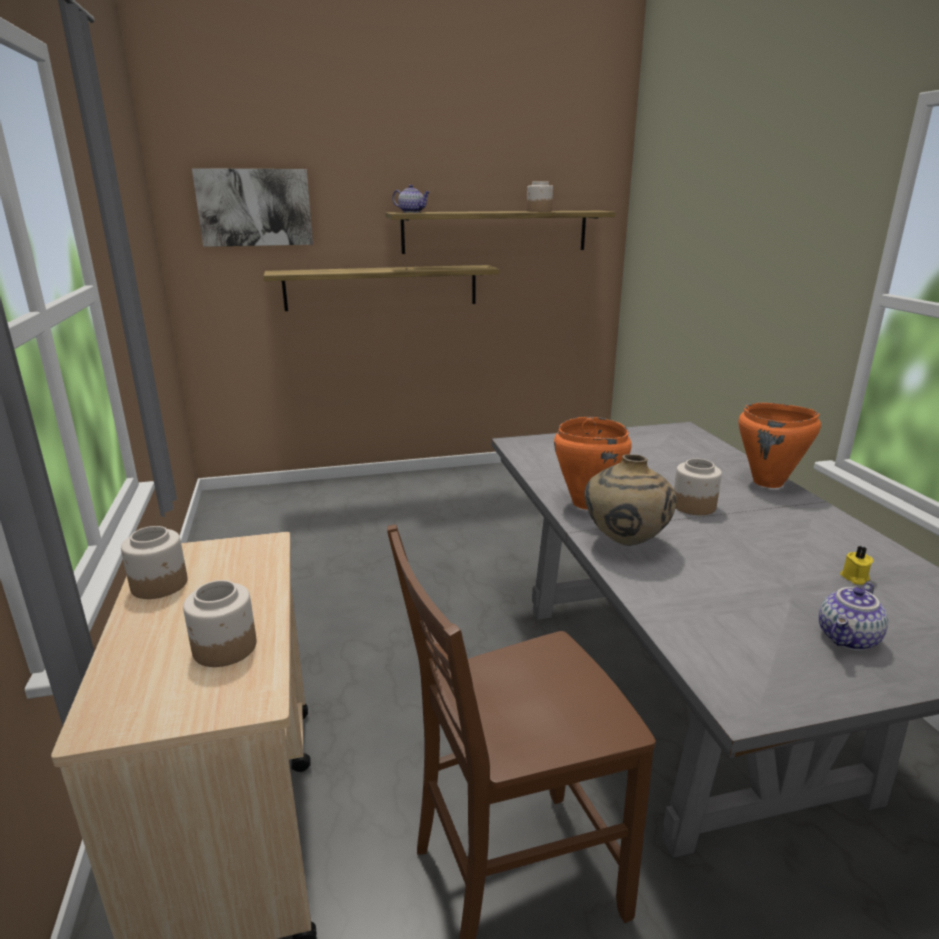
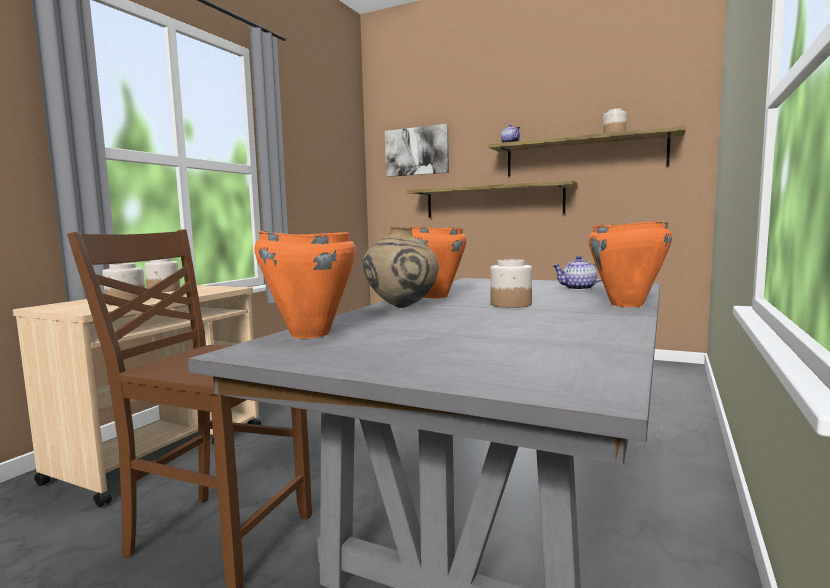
camera: 40 degrees right, 15 degrees down
(700, 639) = (309, 334): none -> orange cooking pot
(849, 639) = (408, 353): teapot -> teapot (578, 289)
(854, 578) = (529, 339): yellow candle -> none

